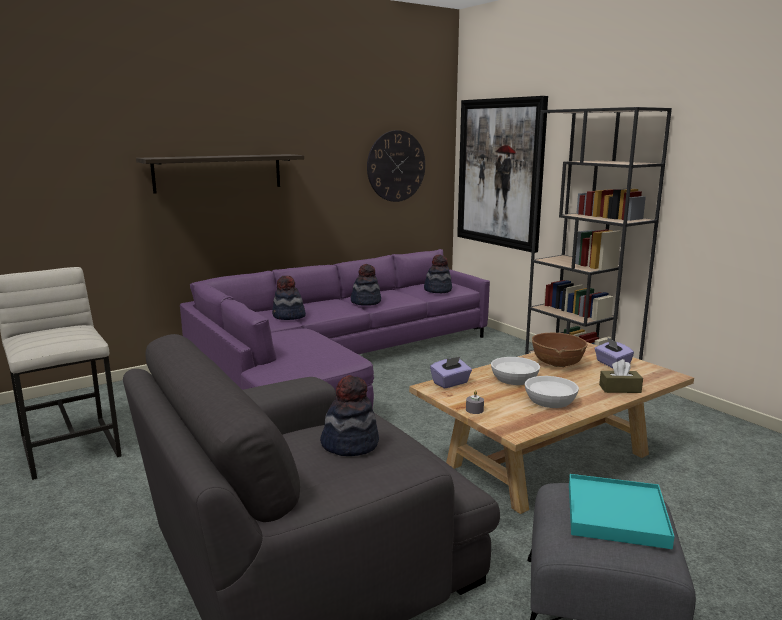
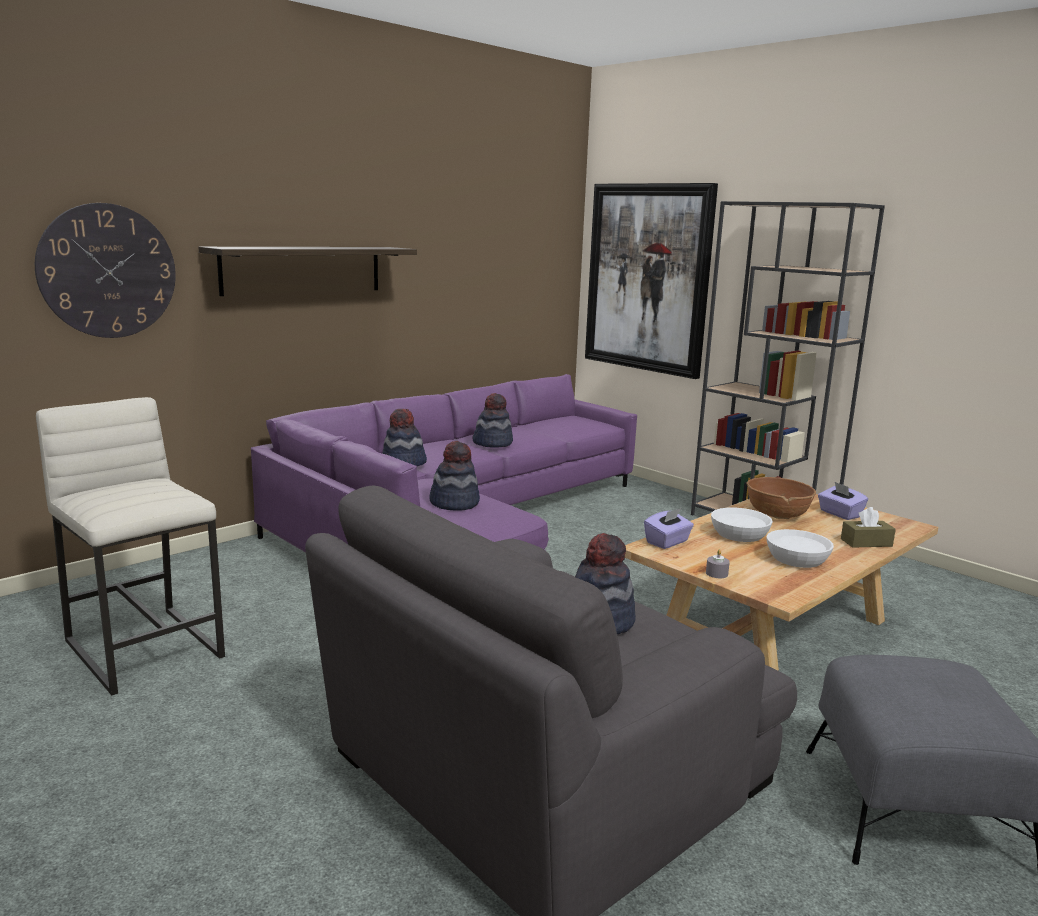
camera: 10 degrees left, 0 degrees up
(396, 166) = (515, 266): wall clock -> wall clock (108, 271)
(438, 290) = (575, 427): hat -> hat (454, 503)
(616, 515) = (941, 687): turquoise tray -> none

